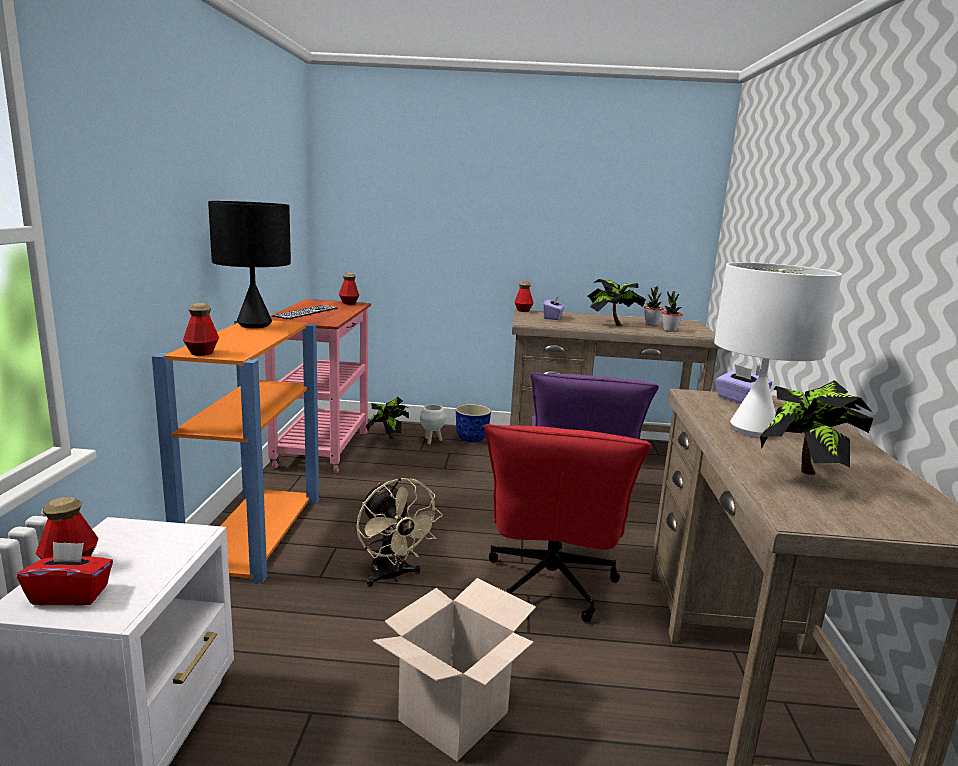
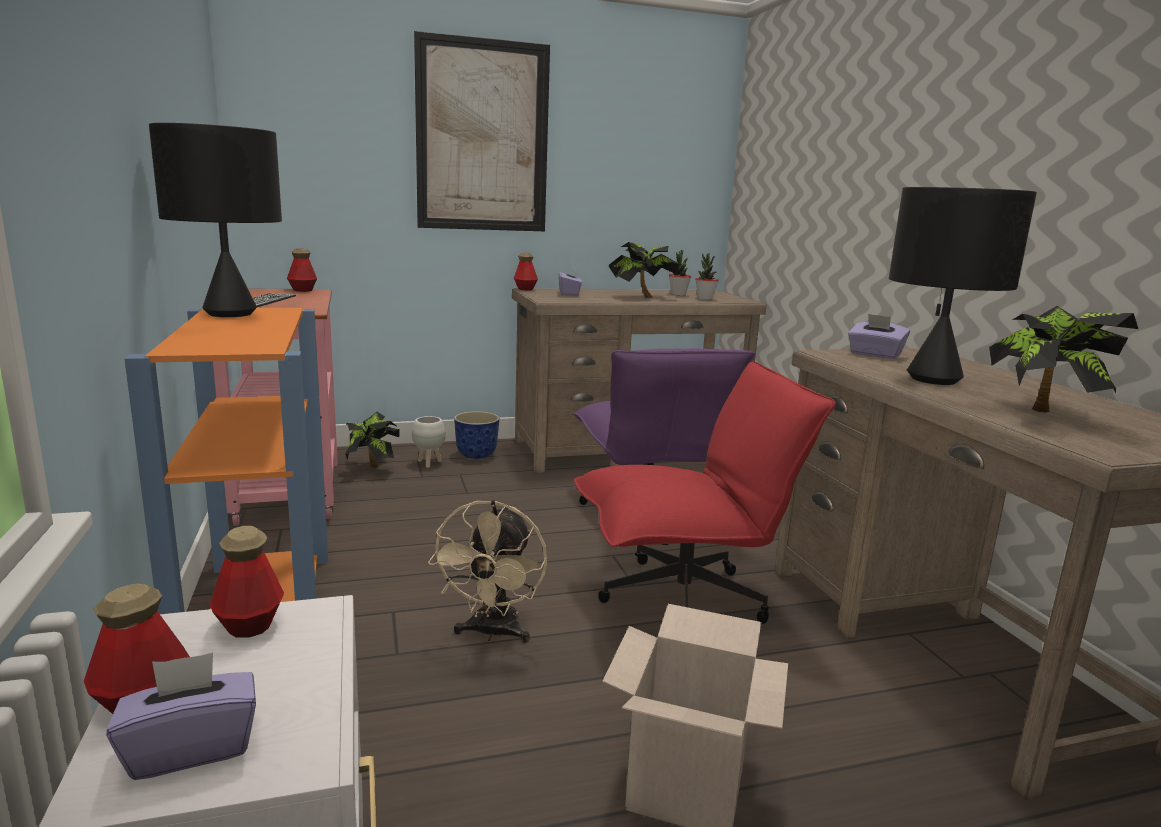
camera: 20 degrees left, 0 degrees up
(70, 595) = (191, 748): red tissue box -> purple tissue box
(202, 352) = (203, 348): bottle -> bottle (249, 624)
(392, 576) = (492, 633): beige fan -> beige fan turned 60 degrees clockwise
(497, 189) = (482, 137): none -> picture
(550, 581) = (679, 599): red office chair -> red office chair turned 90 degrees counterclockwise
(753, 431) = (933, 380): white table lamp -> black table lamp

